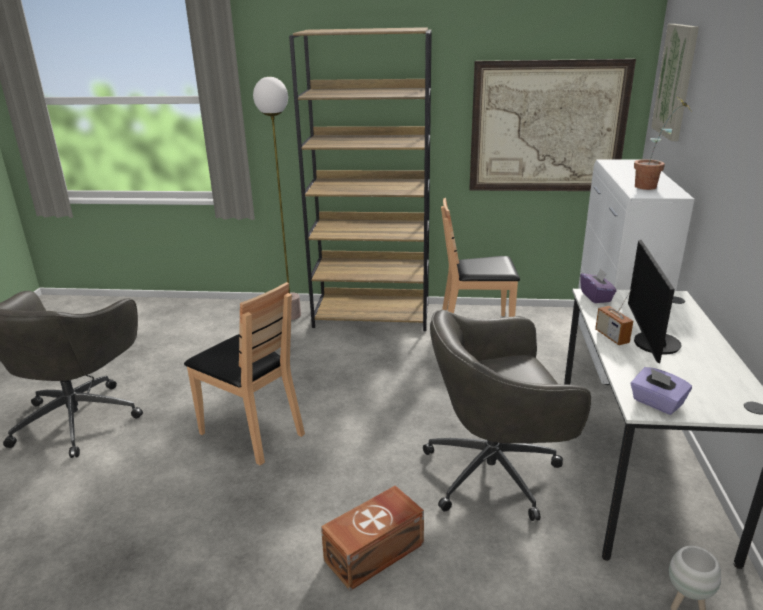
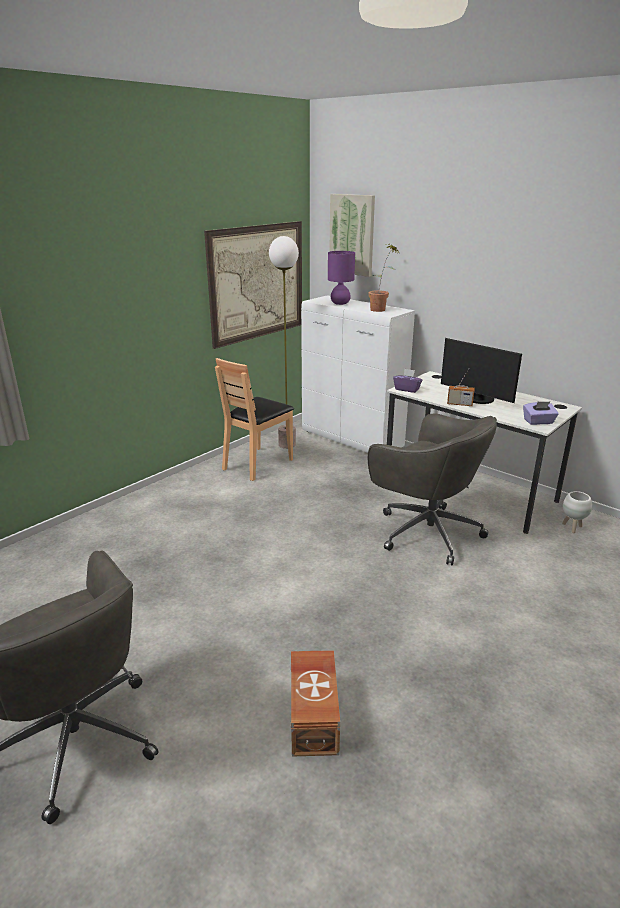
camera: 55 degrees left, 0 degrees up
(252, 432) = (259, 617): brown chair -> none
(290, 315) = (96, 530): floor lamp -> floor lamp (286, 445)
(372, 316) = (170, 494): brown bookcase -> none
(376, 552) = (460, 609): brown storage box -> brown storage box (315, 715)
(495, 472) = (426, 531): grey office chair -> grey office chair turned 75 degrees counterclockwise
(628, 170) = (340, 303): none -> purple table lamp

